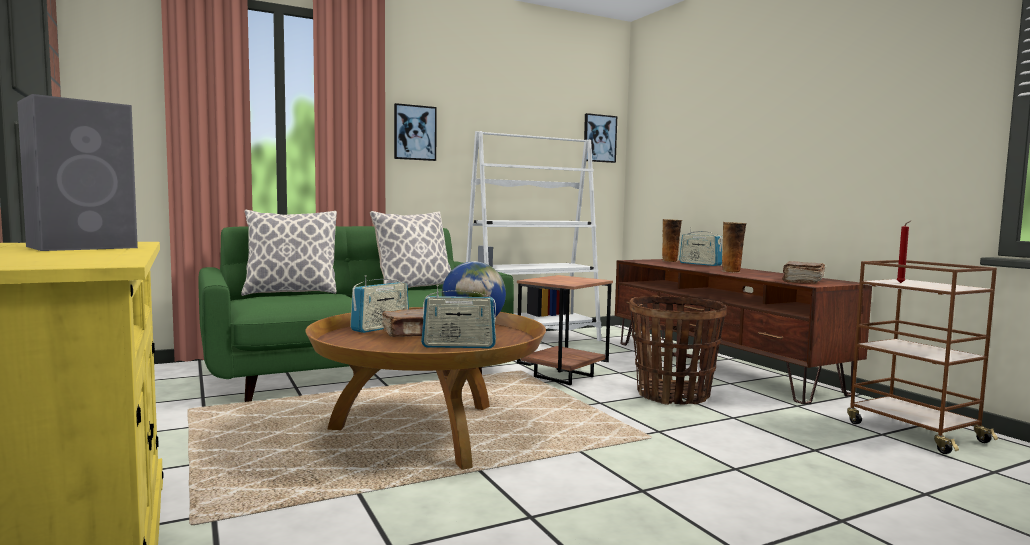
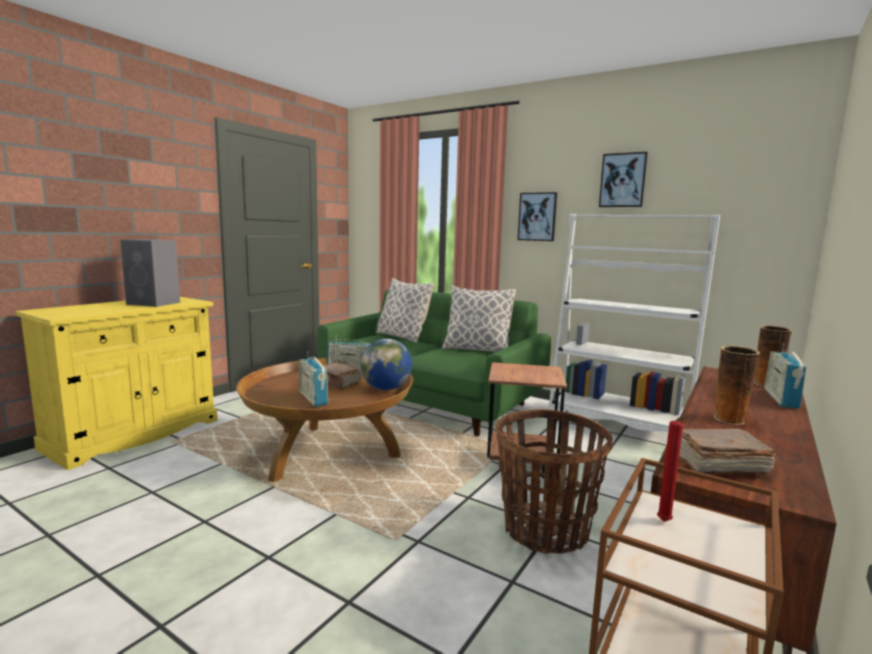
camera: 60 degrees right, 5 degrees up
(599, 138) = (772, 209): picture -> picture (623, 180)

